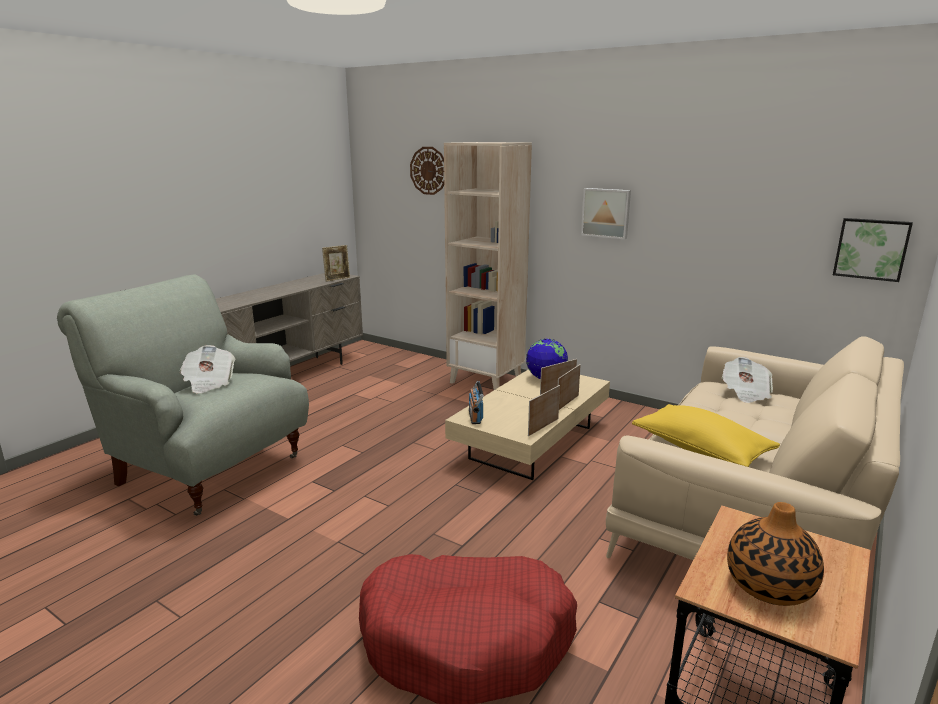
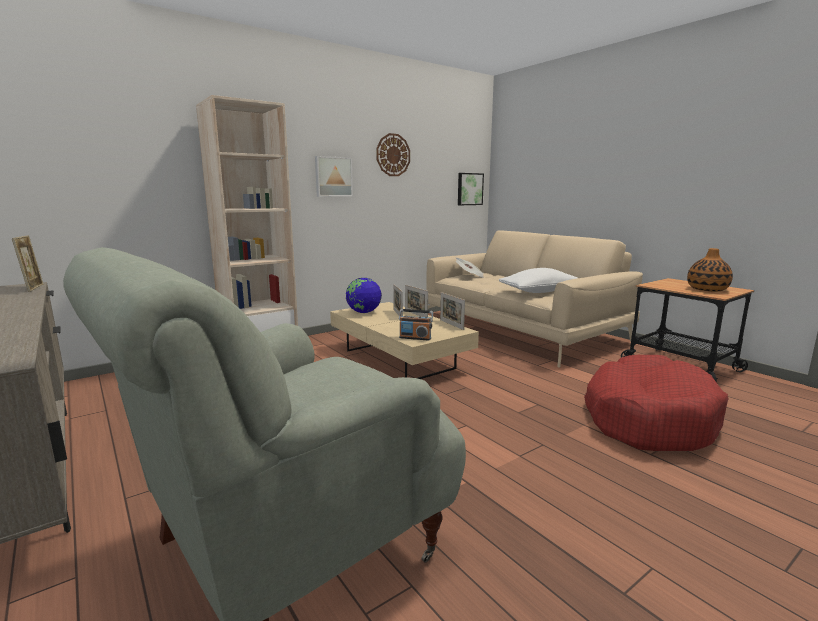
camera: 70 degrees left, 5 degrees down
(209, 383) = (322, 386): newspaper -> none
(429, 170) = (119, 134): wall clock -> wall clock (393, 155)
(701, 450) = (539, 291): yellow pillow -> white pillow

